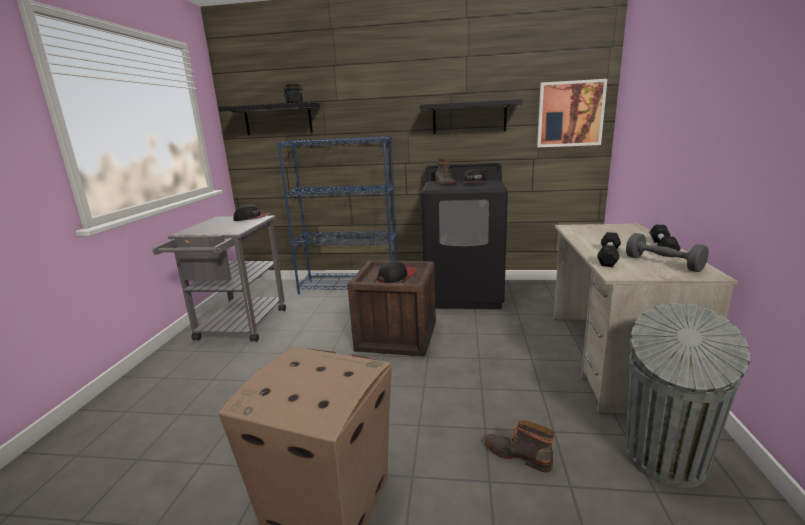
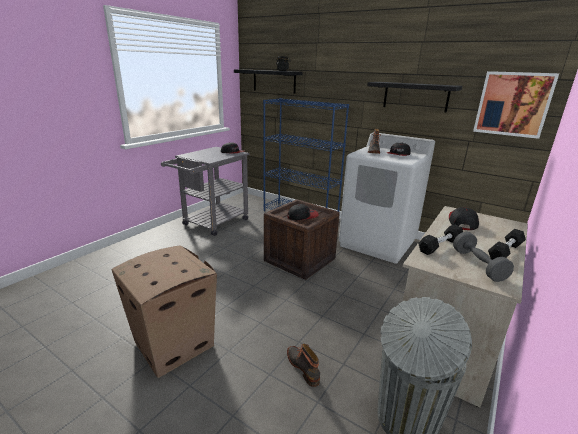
camera: 25 degrees right, 5 degrees up
(464, 294) = (378, 243): black washing machine -> white washing machine
(591, 233) = (462, 222): none -> cap

